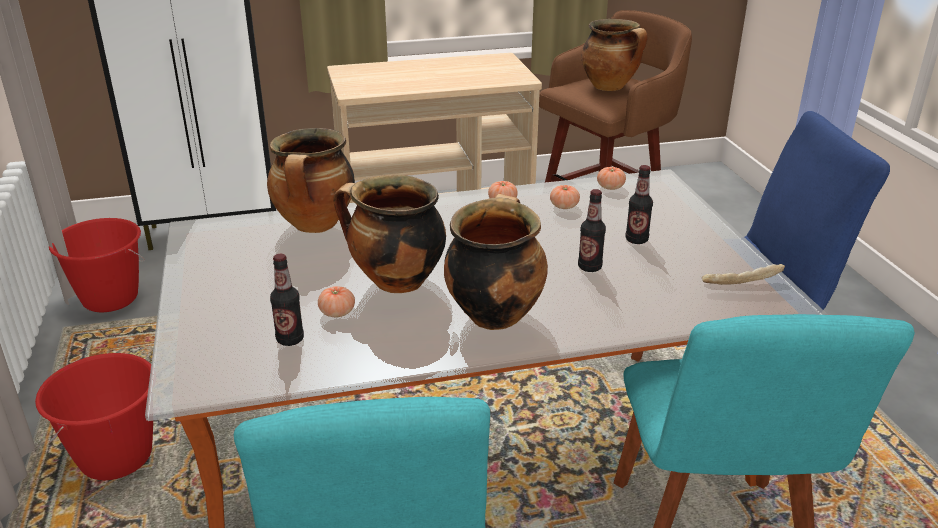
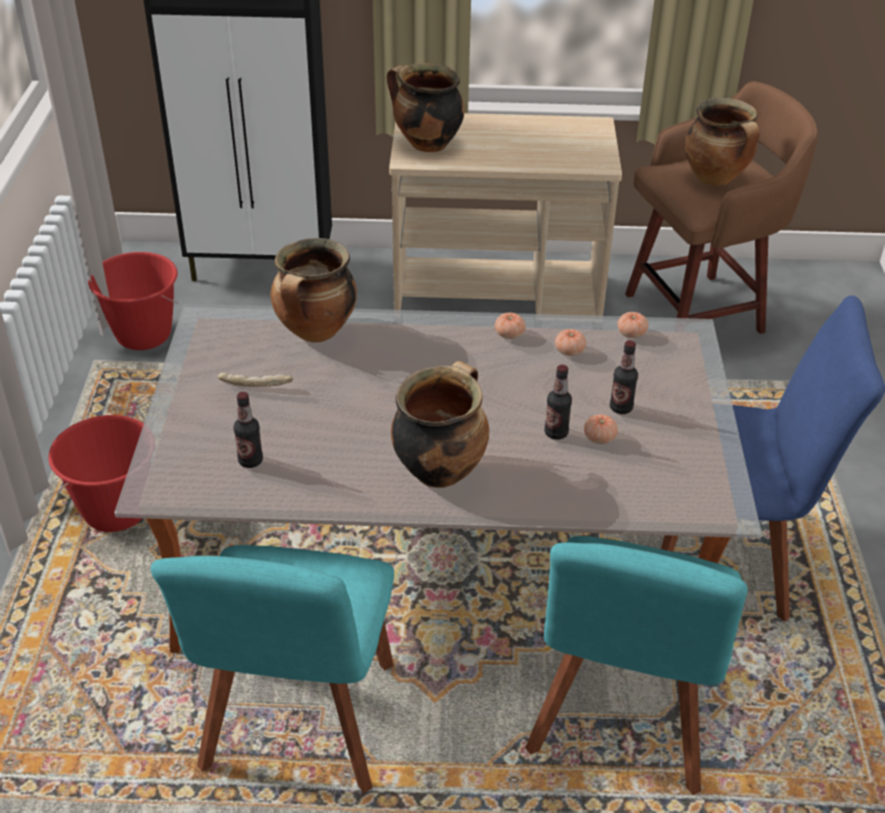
camera: 15 degrees right, 10 degrees up
(337, 312) = (300, 440): tomato -> tomato (599, 438)
(395, 282) = (365, 415): cooking pot -> cooking pot (426, 144)
(741, 281) = (698, 478): bread -> bread (256, 384)

